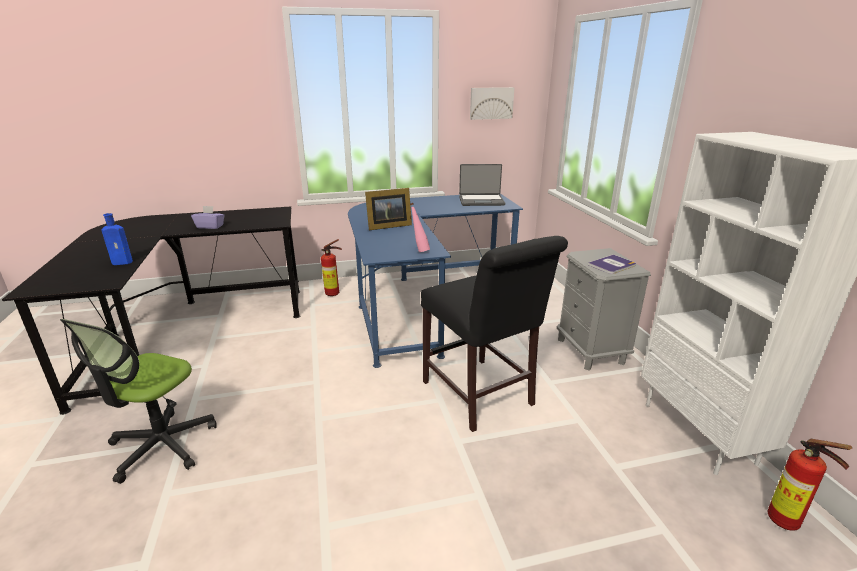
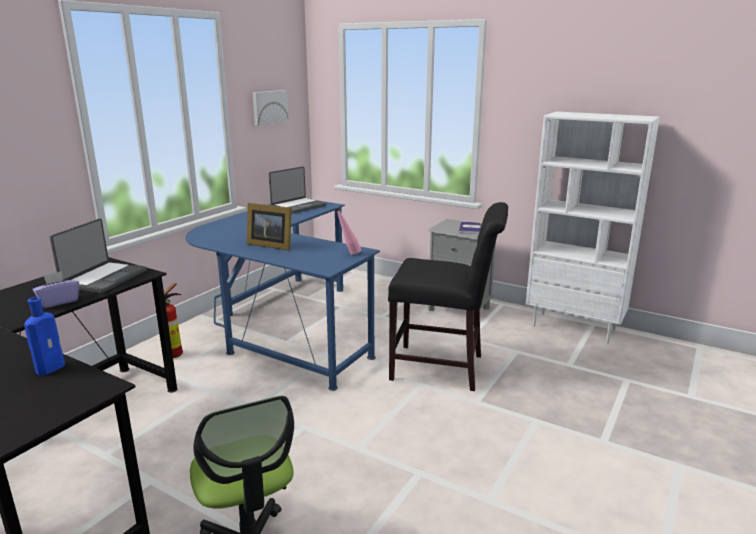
camera: 45 degrees left, 5 degrees down
(257, 219) = (104, 278): none -> laptop
(387, 226) = (270, 245): picture frame -> picture frame turned 90 degrees clockwise
(787, 523) = (657, 348): fire extinguisher -> none

